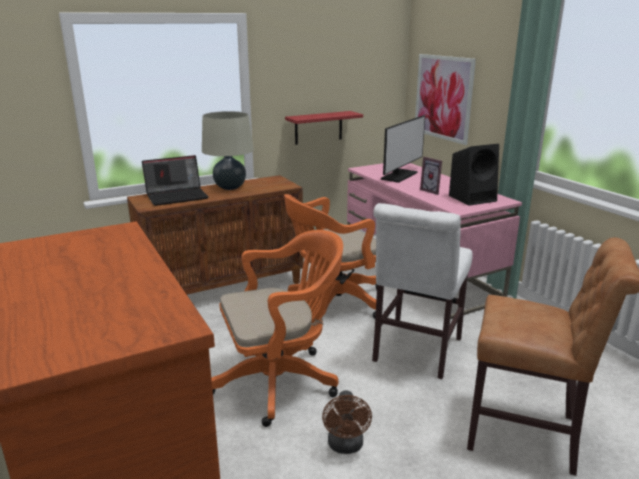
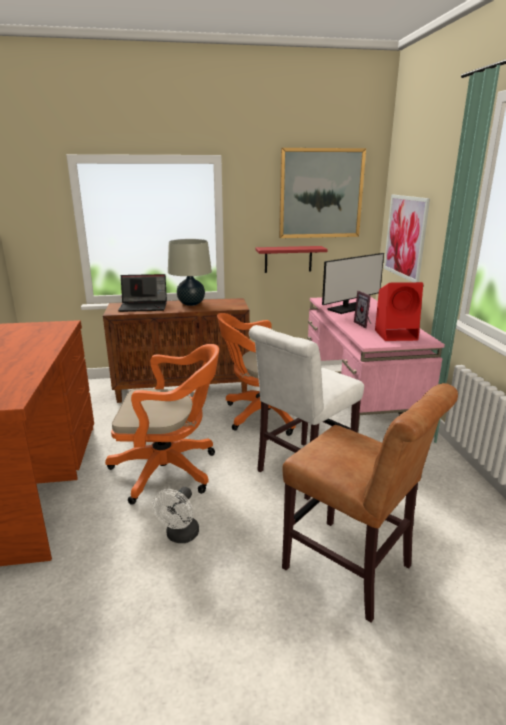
camera: 20 degrees right, 0 degrees up
(346, 446) = (180, 536): brown fan -> white fan
(348, 54) = (321, 194): none -> picture
(473, 198) = (397, 335): black speaker -> red speaker

